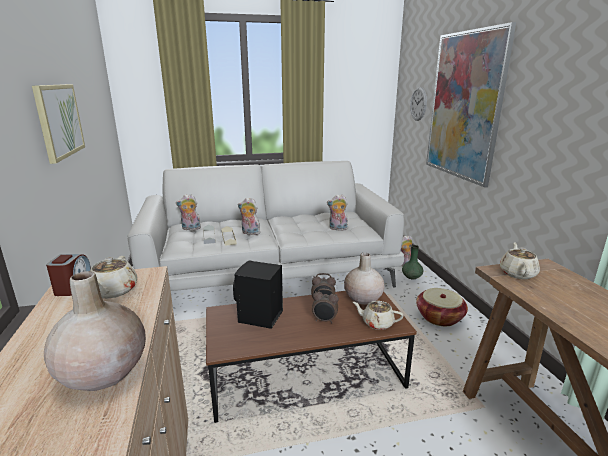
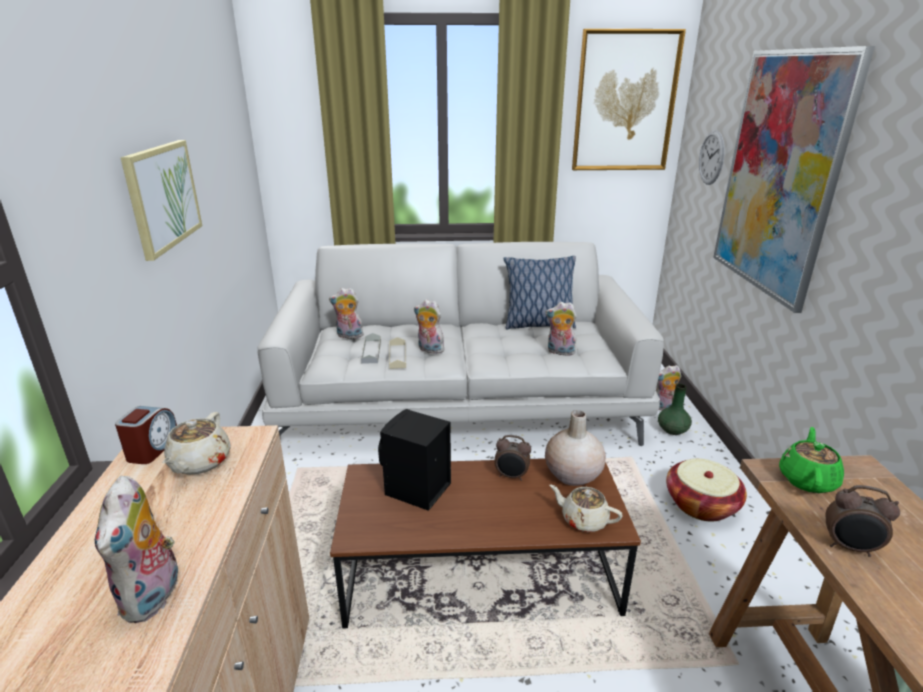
camera: 10 degrees right, 5 degrees up
(103, 372) = (154, 597): beige vase -> plush toy
(319, 215) = (538, 325): none -> pillow
(324, 320) = (507, 506): alarm clock -> alarm clock (849, 548)
(361, 73) = (625, 102): none -> picture
(517, 273) = (807, 479): beige teapot -> green teapot

